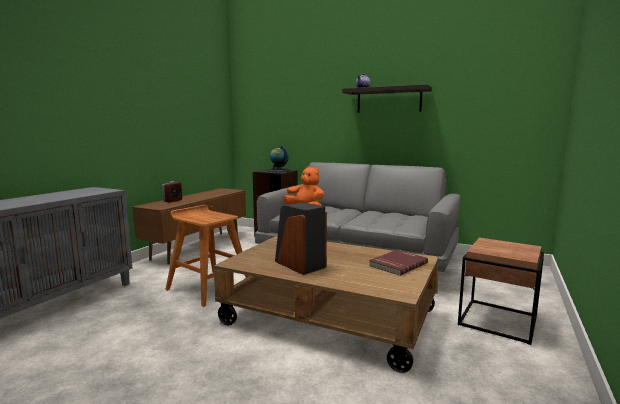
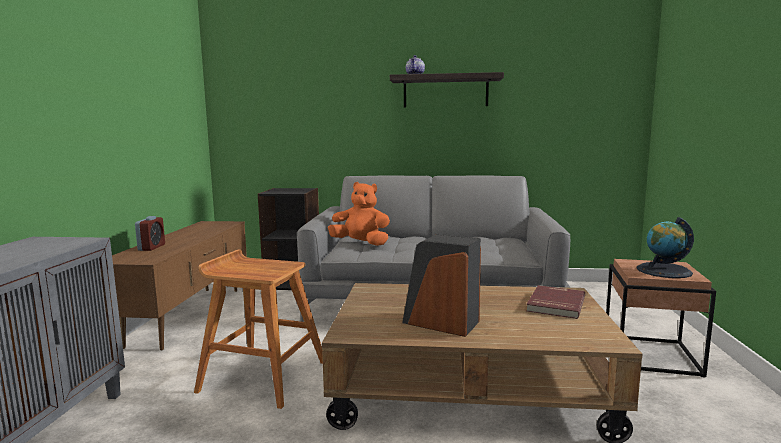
camera: 20 degrees left, 0 degrees up
(278, 171) = (293, 190): globe -> globe (664, 271)

